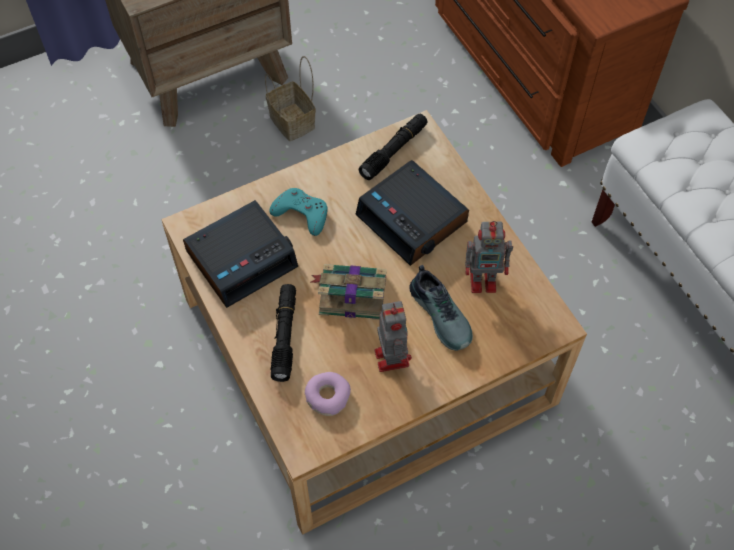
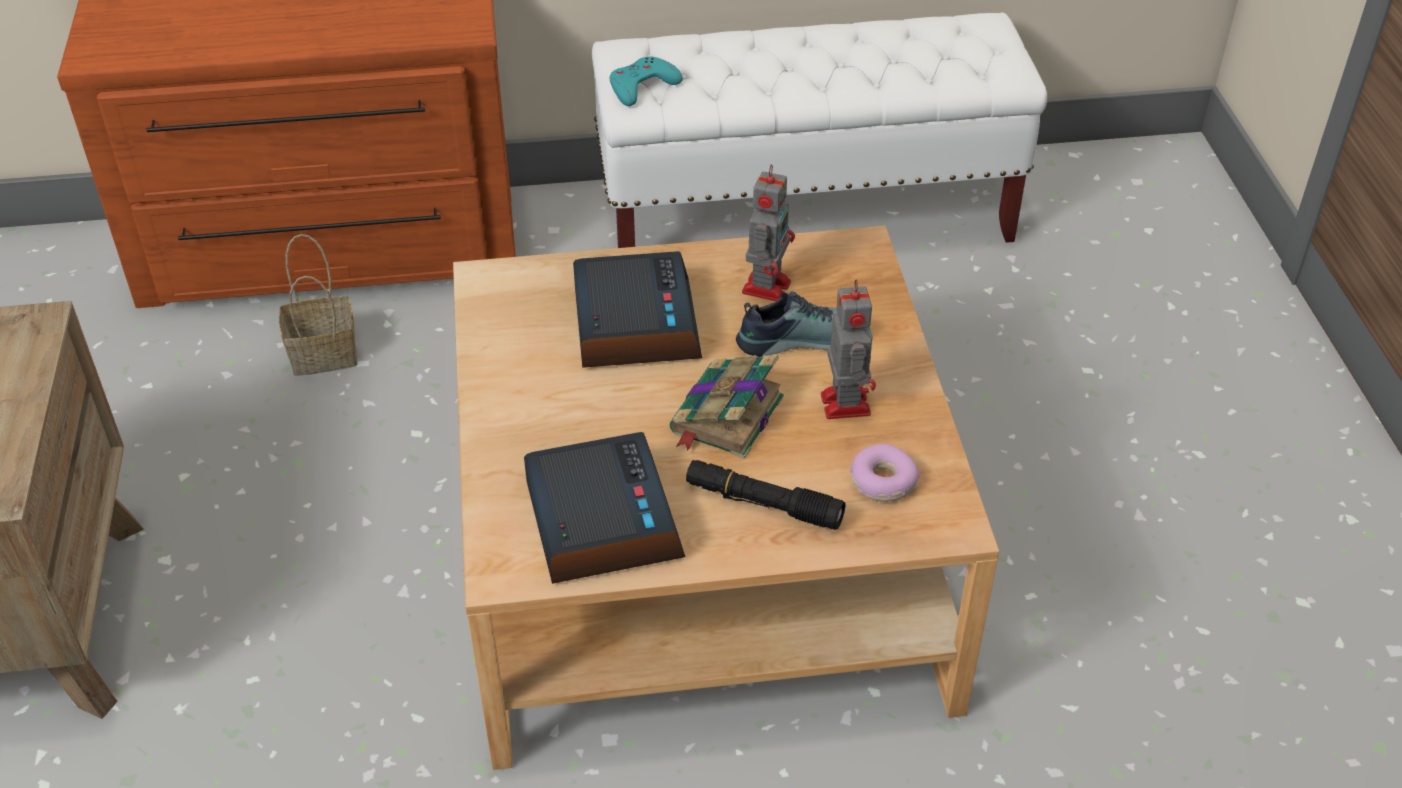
camera: 70 degrees left, 15 degrees down
(294, 122) = (233, 534): basket -> basket (326, 353)
(301, 213) = (557, 434): turquoise game controller -> turquoise game controller (642, 87)
(391, 356) = (845, 402): toy robot -> toy robot turned 75 degrees clockwise
(394, 151) = (505, 311): black flashlight -> none
(413, 219) = (634, 323): alarm clock -> alarm clock turned 75 degrees counterclockwise

